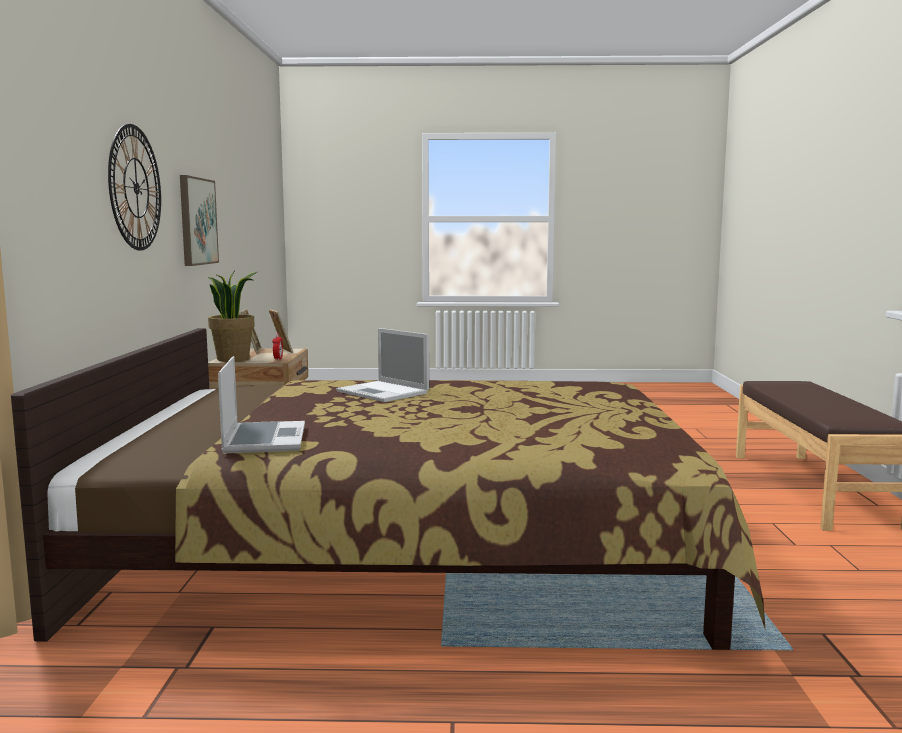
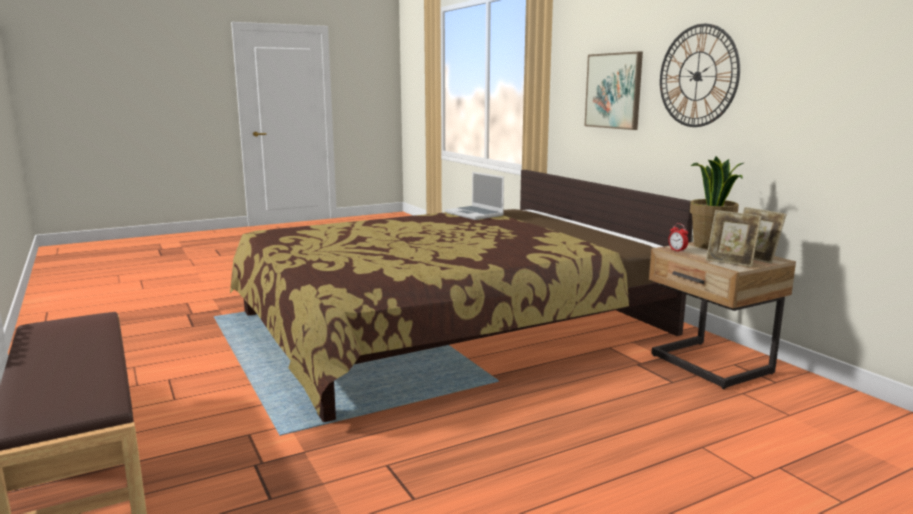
camera: 150 degrees right, 5 degrees up
(197, 221) = (832, 105): picture -> picture (614, 91)
(384, 392) = (496, 242): laptop -> none

